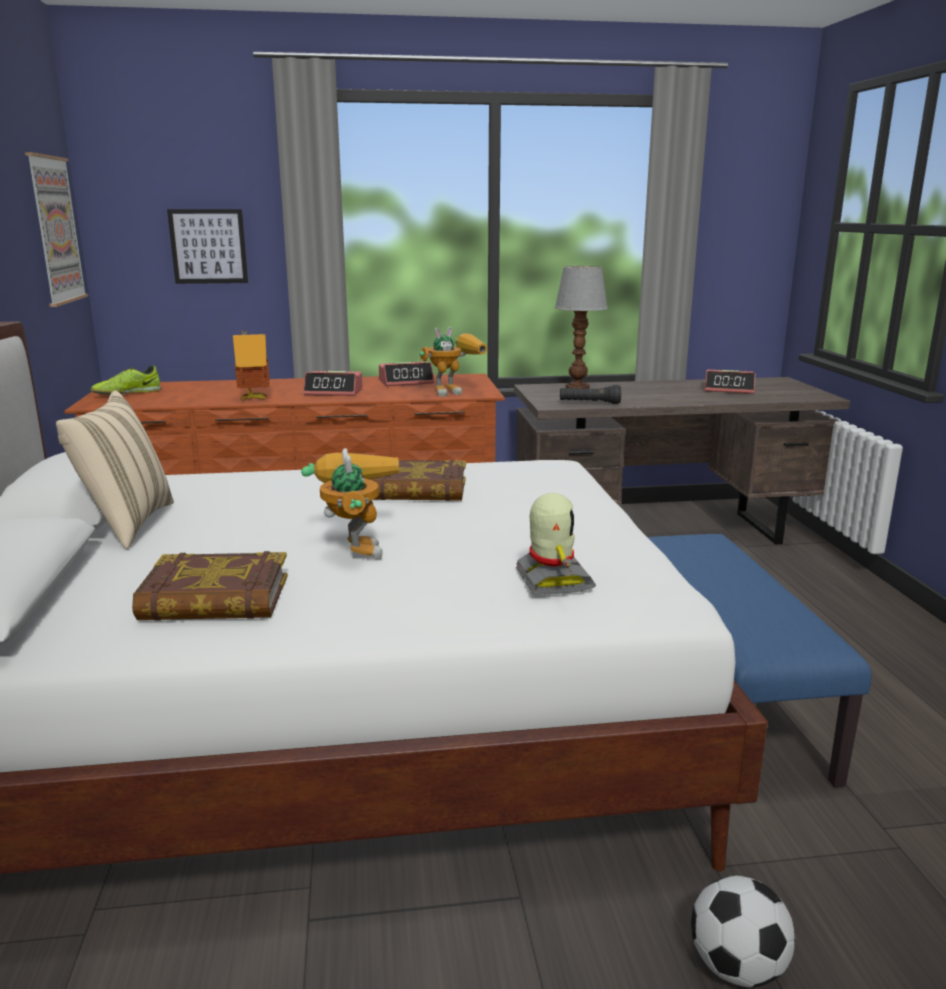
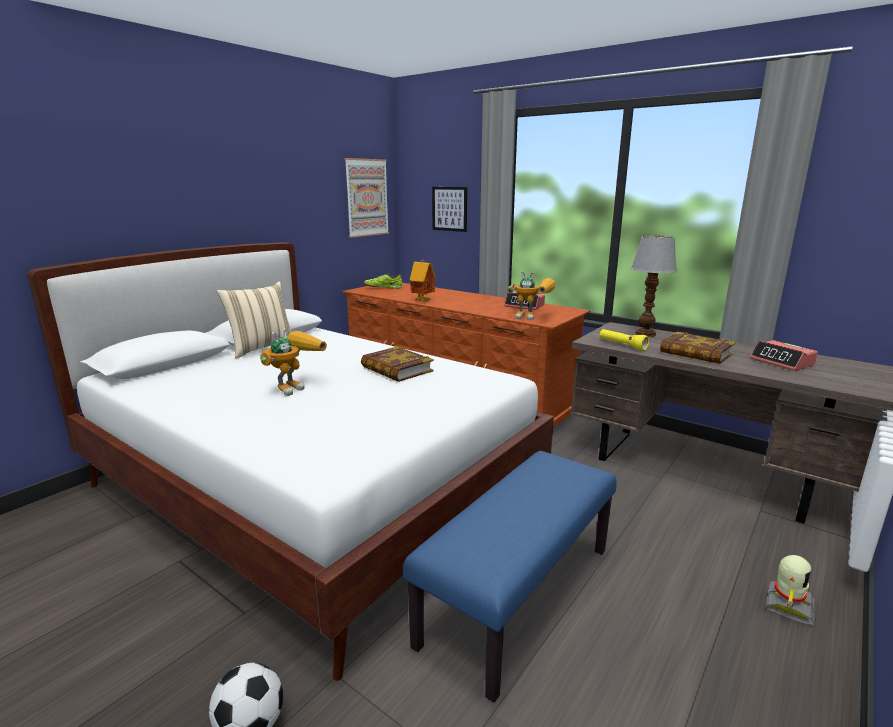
camera: 45 degrees right, 0 degrees up
(215, 599) = (202, 388): book -> book (696, 353)
(334, 392) = (469, 304): alarm clock -> none
(552, 580) = (308, 436): toy robot -> toy robot (787, 605)
(589, 403) = (622, 345): black flashlight -> yellow flashlight

